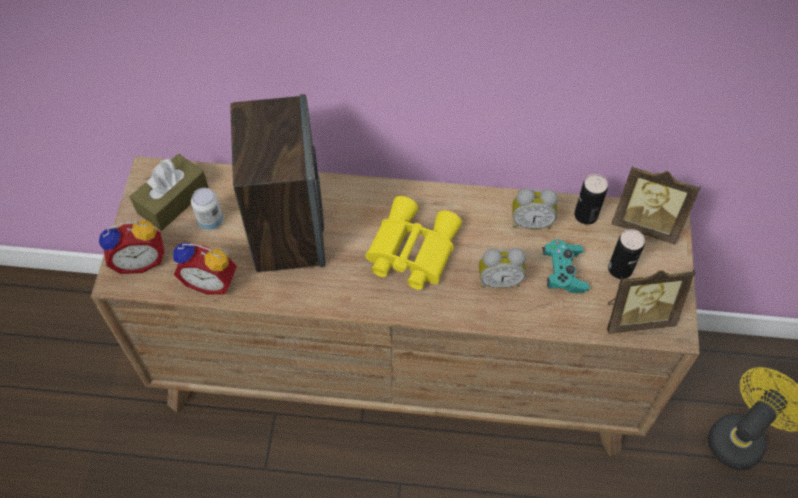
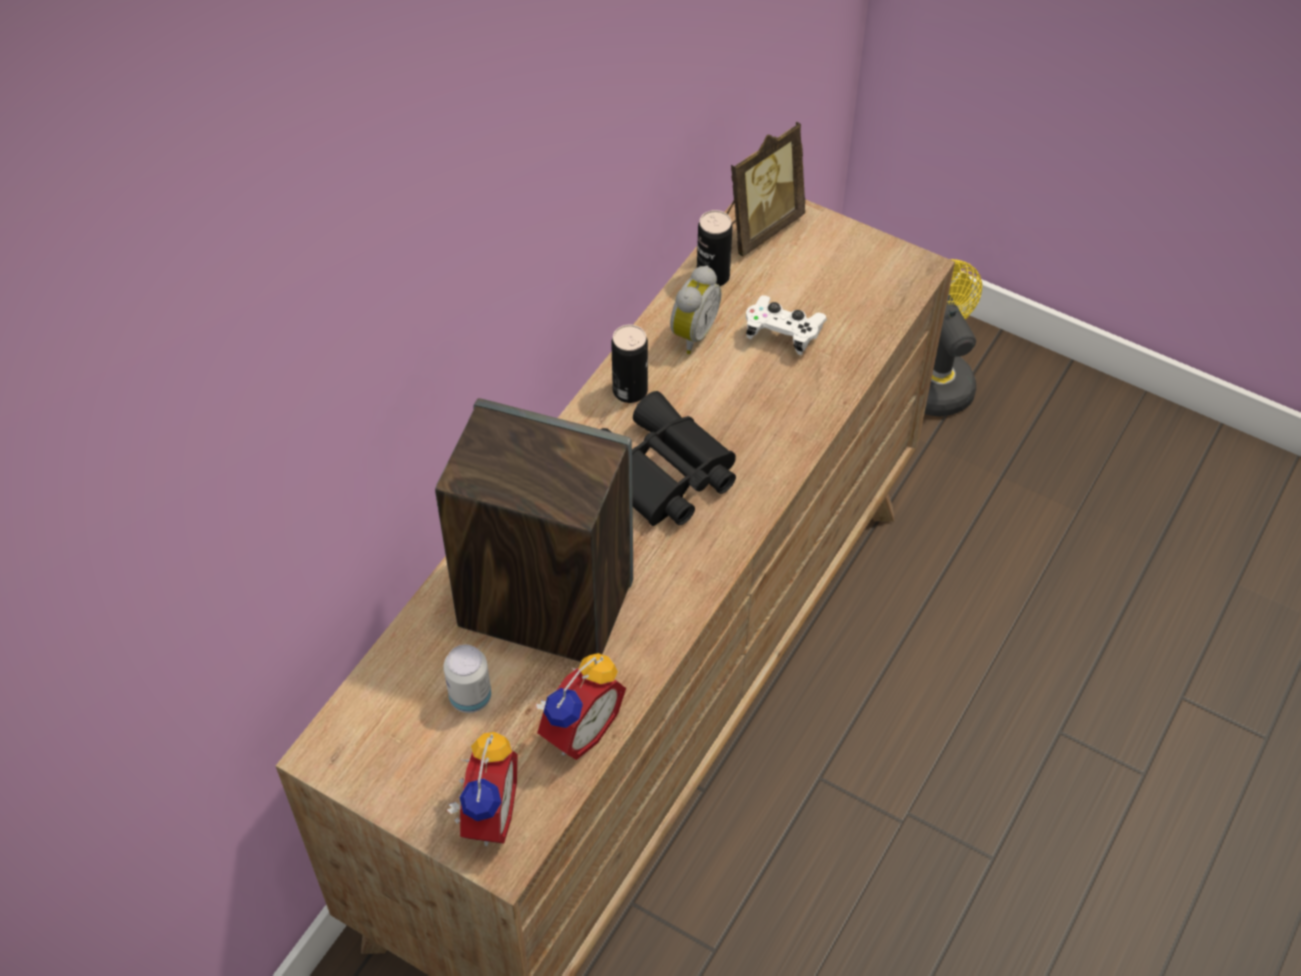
camera: 65 degrees left, 5 degrees down
(173, 200) = (399, 736): brown tissue box -> none
(410, 251) = (662, 476): yellow binoculars -> black binoculars
(499, 280) = (759, 400): alarm clock -> none
(563, 272) = (783, 333): turquoise game controller -> white game controller
(620, 269) = (808, 279): can -> can (630, 390)
(636, 316) = (880, 293): picture frame -> none

